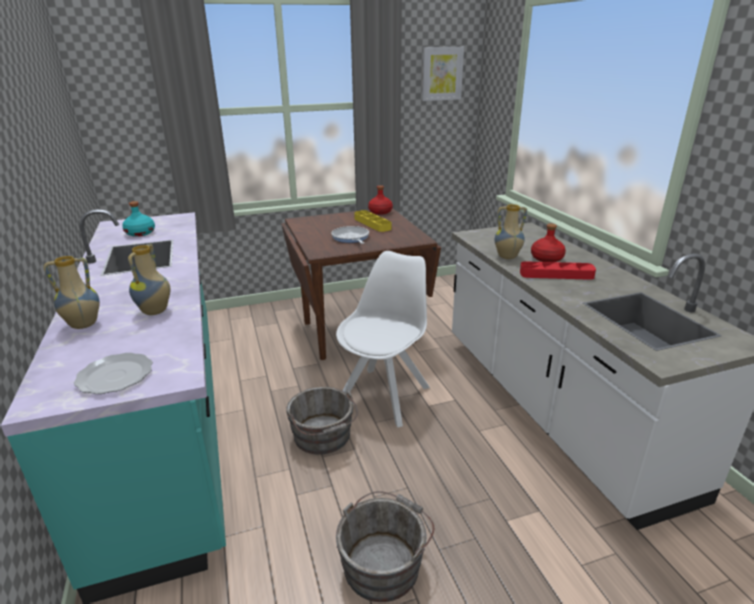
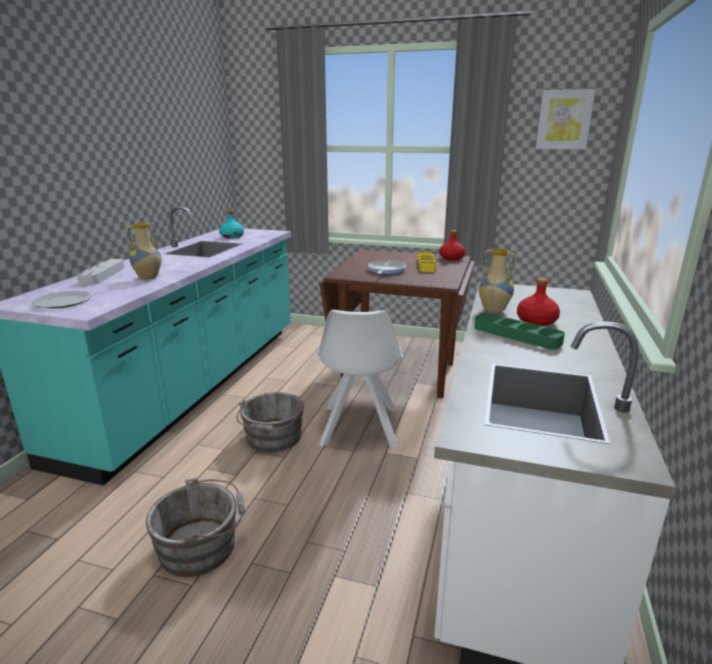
camera: 35 degrees right, 5 degrees down
(83, 325) = (102, 275): vase -> grey tray
(385, 394) = (359, 428): white chair -> white chair turned 120 degrees clockwise
(556, 274) = (516, 335): red tray -> green tray

